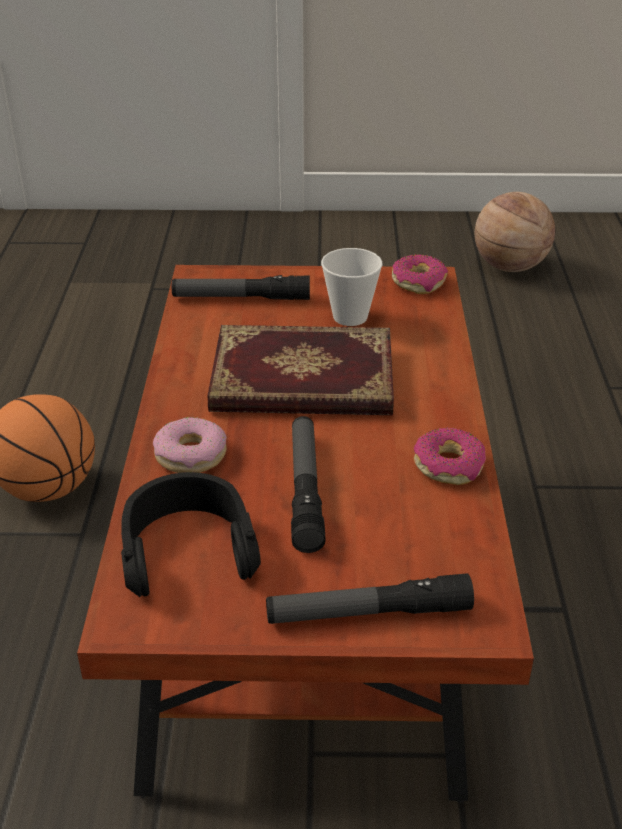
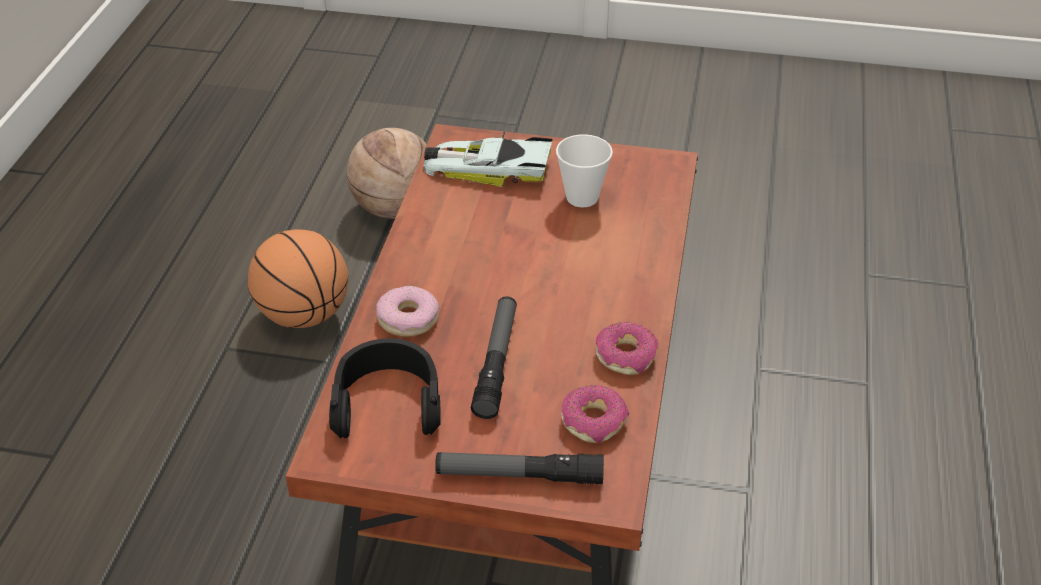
camera: 10 degrees right, 5 degrees up
(241, 298) = (487, 166): flashlight -> toy car
(302, 380) = (521, 258): book -> none
(419, 282) = (657, 167): donut -> donut (594, 421)
(509, 267) = (807, 127): basketball -> basketball (395, 209)

